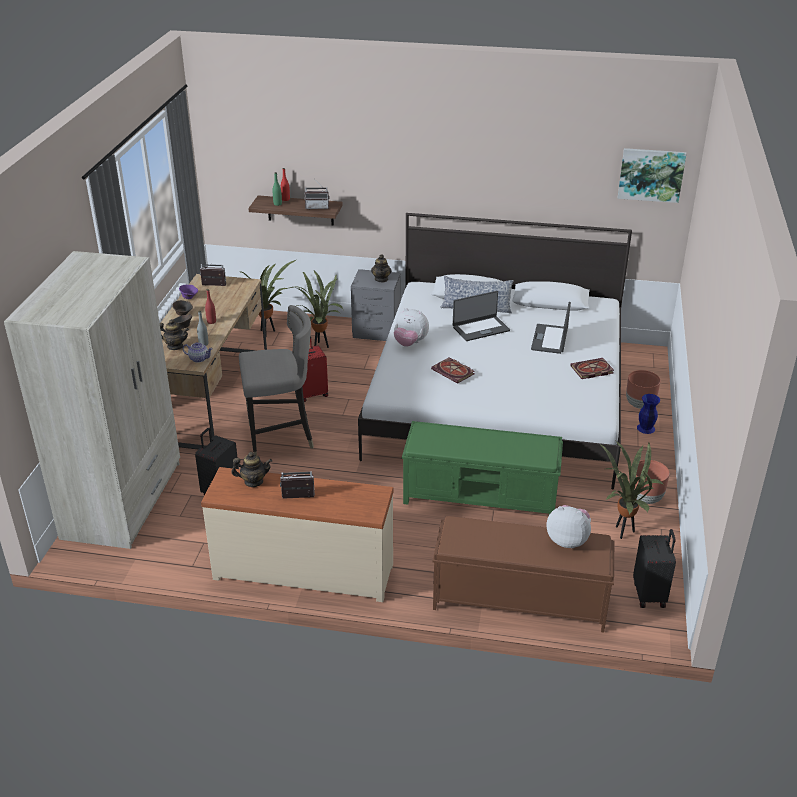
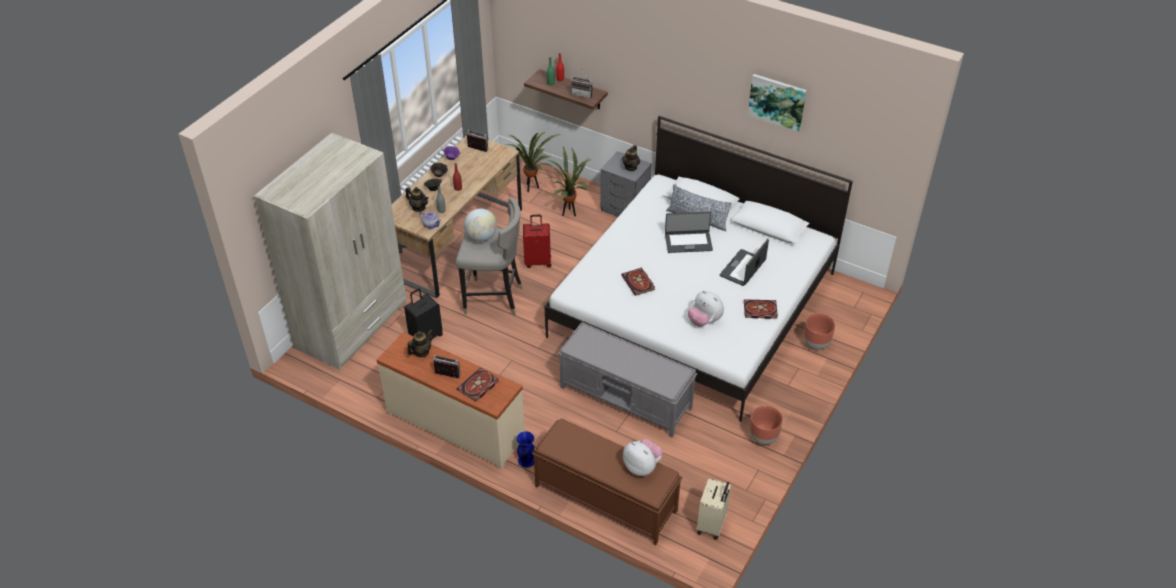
camera: 20 degrees right, 10 degrees up
(253, 482) = (421, 352): teapot -> teapot turned 60 degrees counterclockwise
(263, 359) = (481, 237): none -> globe
(342, 500) = (478, 386): none -> book
(410, 343) = (619, 243): plush toy -> plush toy (704, 321)
(481, 496) = (626, 398): green bench -> grey bench
(622, 532) = (723, 464): potted plant -> none
(645, 428) = (806, 369): blue vase -> blue vase (526, 460)
(650, 594) = (712, 525): black suitcase -> beige suitcase
(651, 174) = (874, 137): picture -> picture (777, 101)

